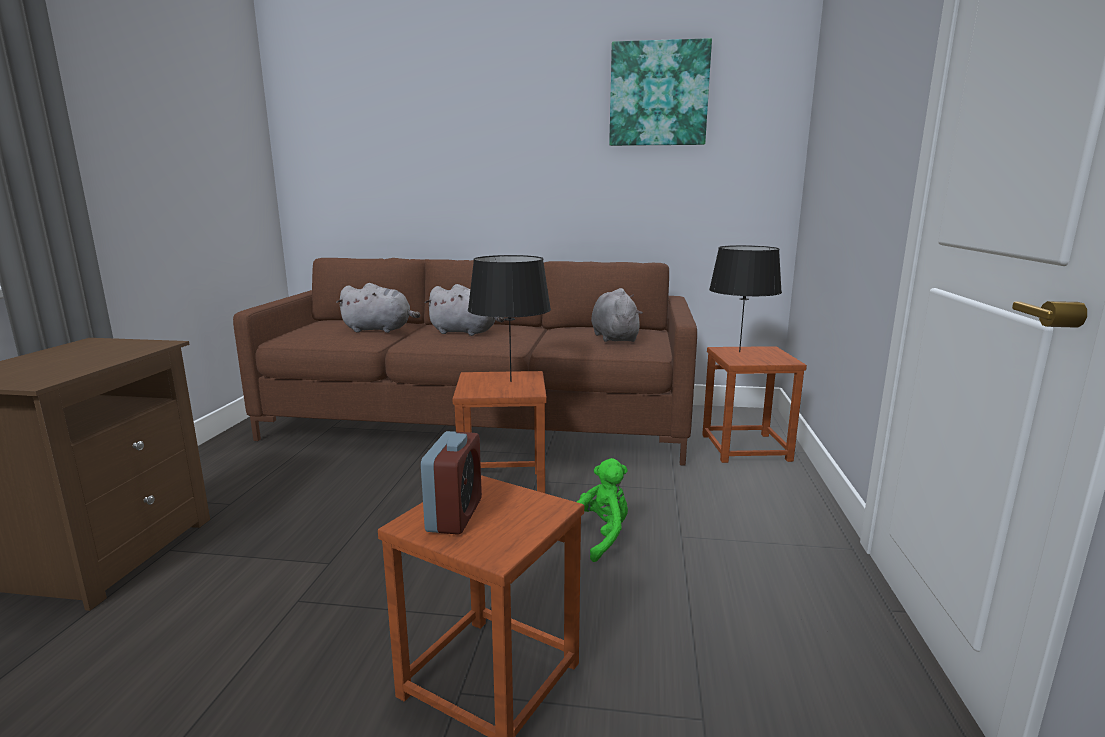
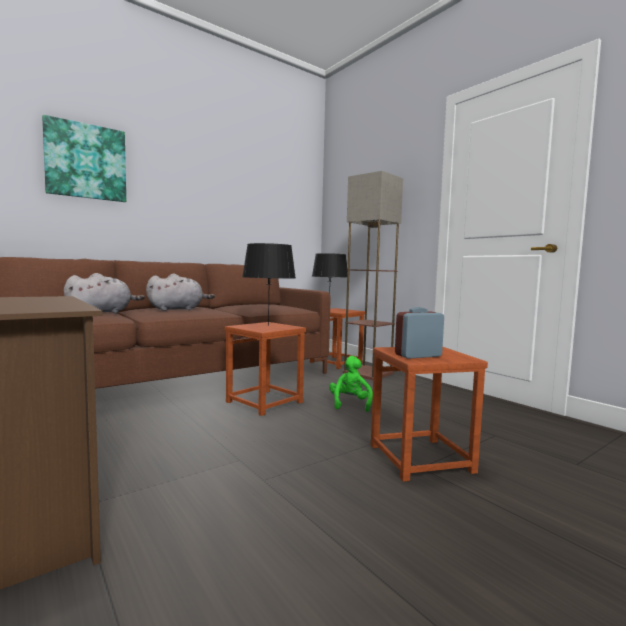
camera: 45 degrees left, 10 degrees down
(454, 515) = (418, 355): alarm clock -> alarm clock turned 75 degrees counterclockwise
(614, 337) = (272, 306): grey plush toy -> none
(658, 94) = (256, 171): picture -> picture (86, 161)
(758, 487) = (369, 373): none -> floor lamp

